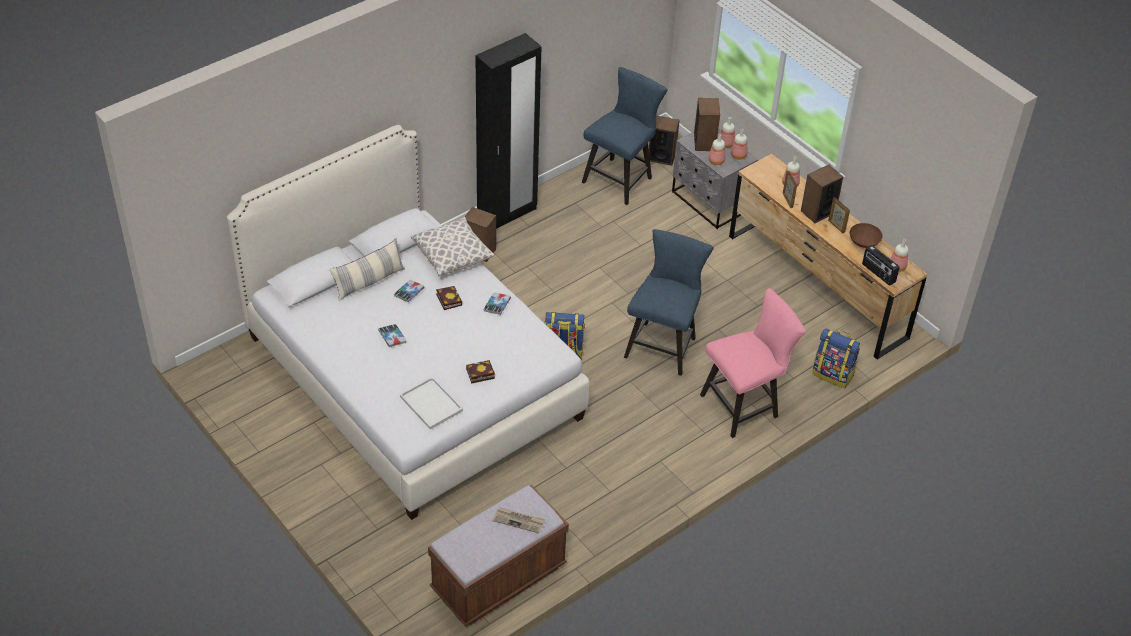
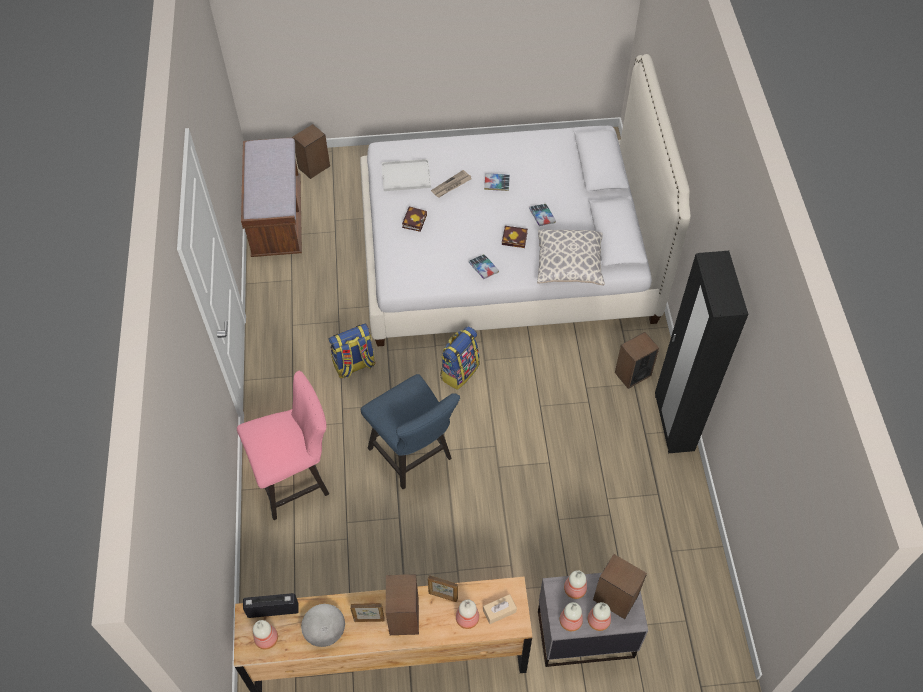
camera: 125 degrees right, 10 degrees up
(369, 281) = (574, 197): pillow -> none
(519, 520) = (266, 190): newspaper -> newspaper (451, 185)
(620, 178) = (675, 563): blue chair -> none
(661, 157) = (690, 631): speaker -> speaker (314, 167)
(744, 405) = (296, 478): pink chair -> pink chair turned 120 degrees counterclockwise
(771, 172) = (499, 611): none -> beige tissue box
(833, 374) = (271, 584): backpack -> backpack (354, 365)
(864, 243) = (324, 630): brown bowl -> grey bowl

